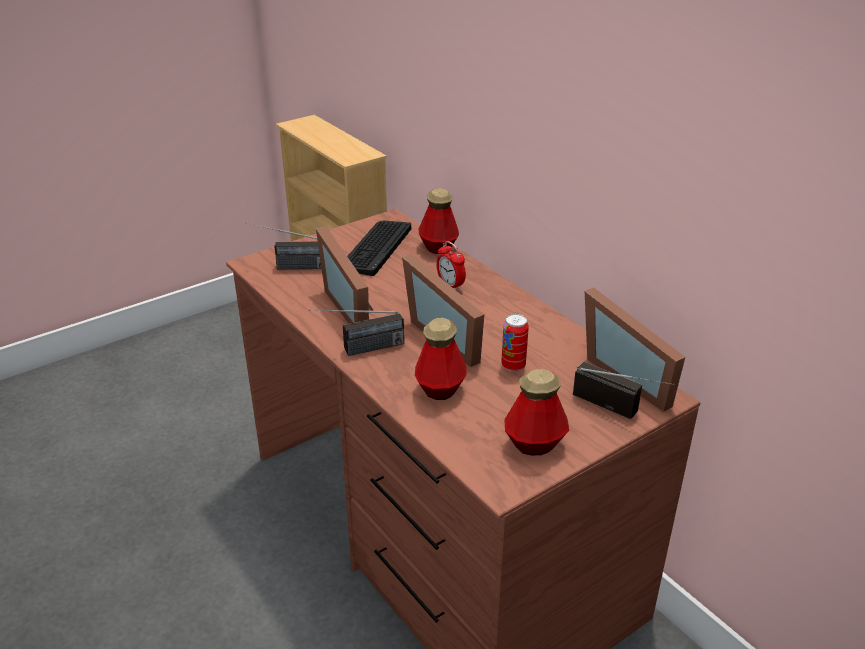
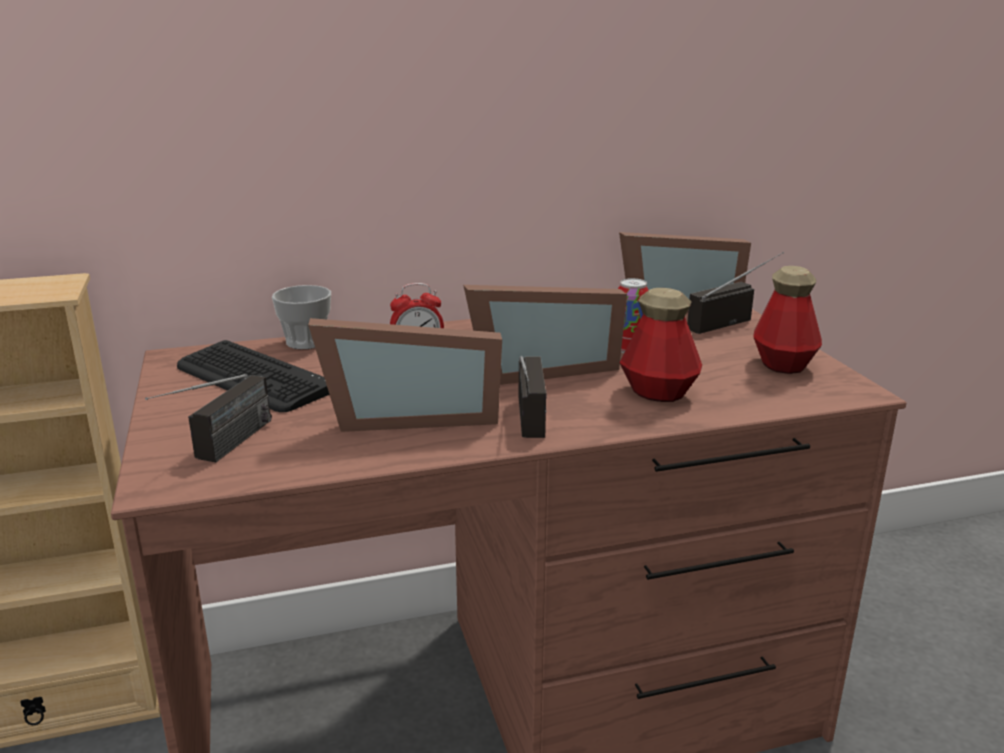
camera: 70 degrees left, 10 degrees down
(438, 247) = (306, 342): bottle -> cup

